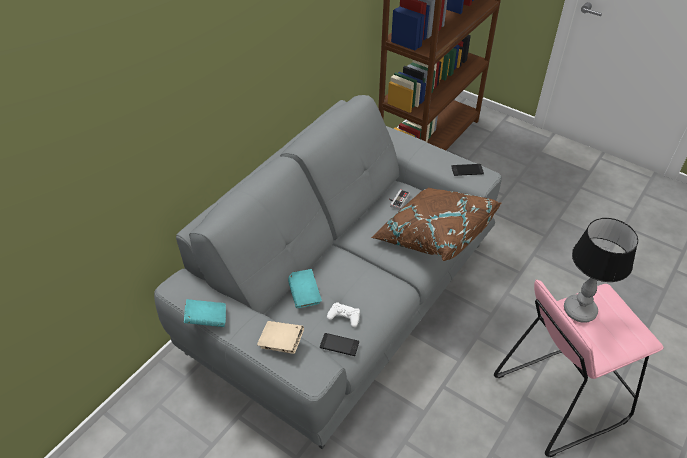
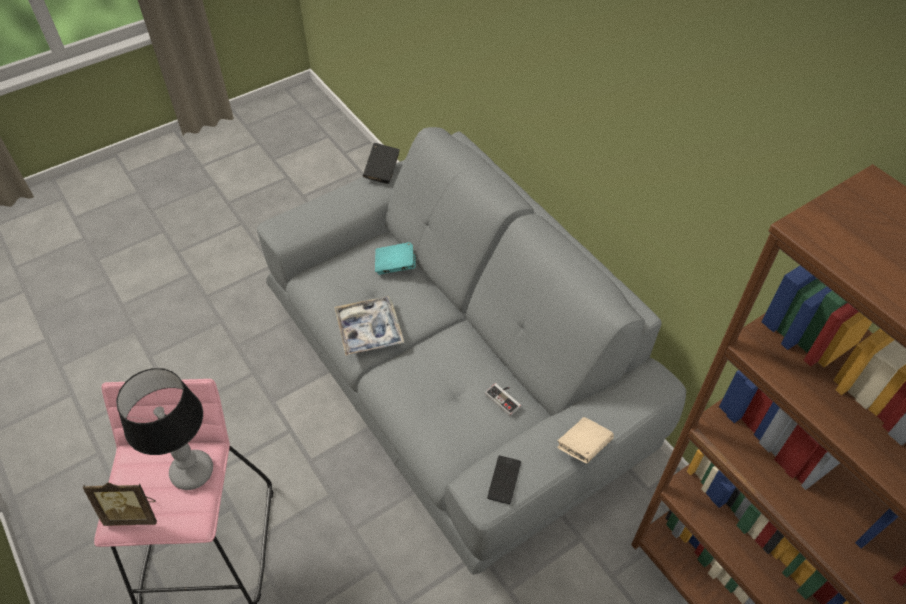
camera: 110 degrees right, 5 degrees up
(206, 320) = (382, 171): turquoise book -> black book
(281, 343) = (326, 214): beige book -> beige book (583, 446)
(339, 345) = (319, 276): phone -> none
(344, 316) = (350, 290): white game controller -> none
(379, 289) = (369, 330): none -> tray
(433, 236) = (425, 416): brown pillow -> none
(631, 329) = (133, 514): none -> picture frame

